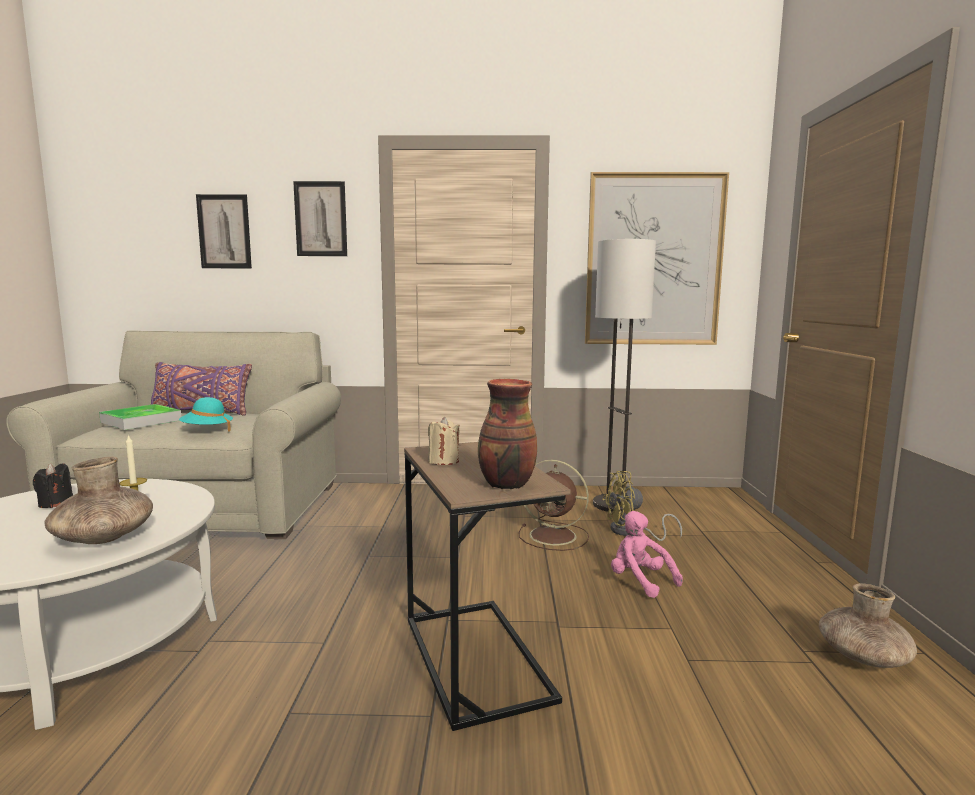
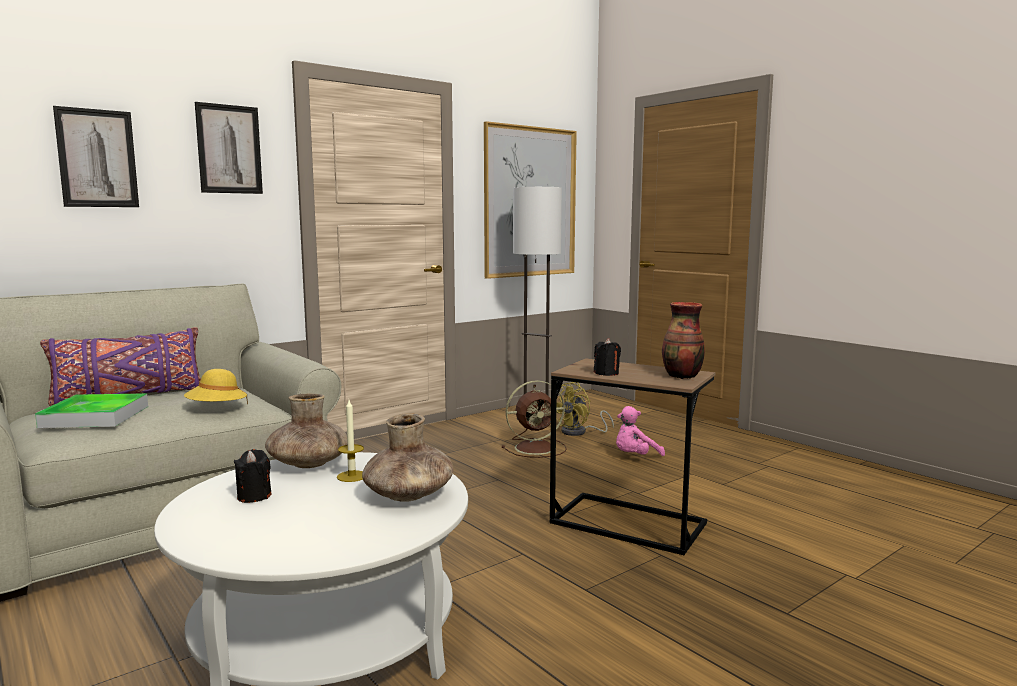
camera: 40 degrees left, 0 degrees up
(207, 430) = (217, 409): turquoise hat -> yellow hat
(443, 461) = (606, 373): beige candle -> black candle
(640, 581) = (635, 457): pink plush toy -> pink plush toy turned 45 degrees counterclockwise
(863, 657) = (782, 457): brown vase -> brown vase (308, 464)

